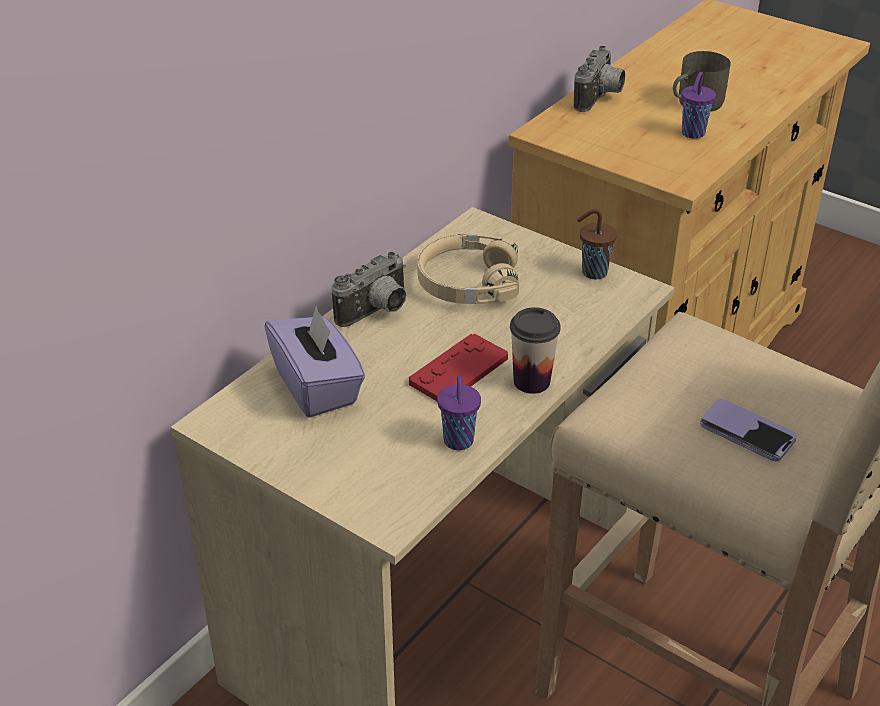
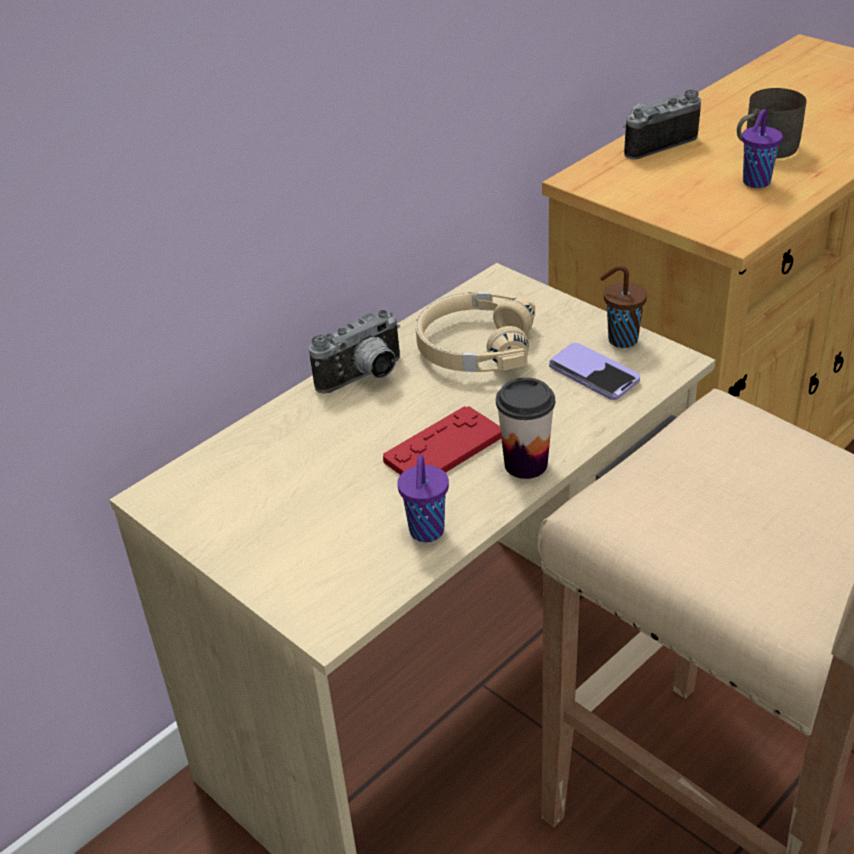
camera: 10 degrees right, 0 degrees up
(317, 386) = (280, 460): purple tissue box -> none
(600, 98) = (654, 142): camera -> camera turned 150 degrees counterclockwise
(747, 432) = (771, 538): phone -> phone (593, 374)

